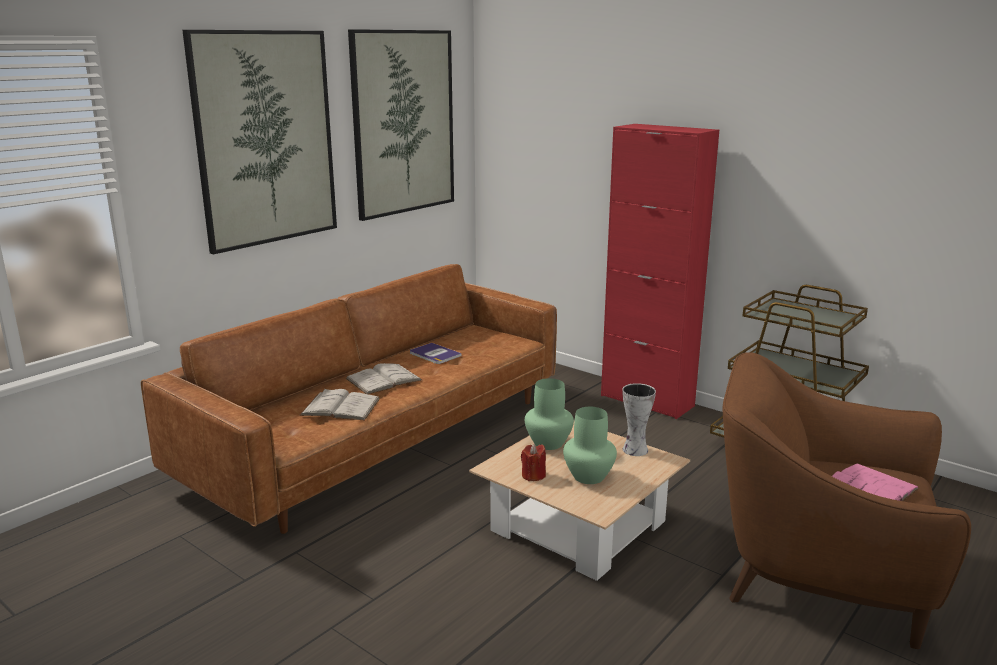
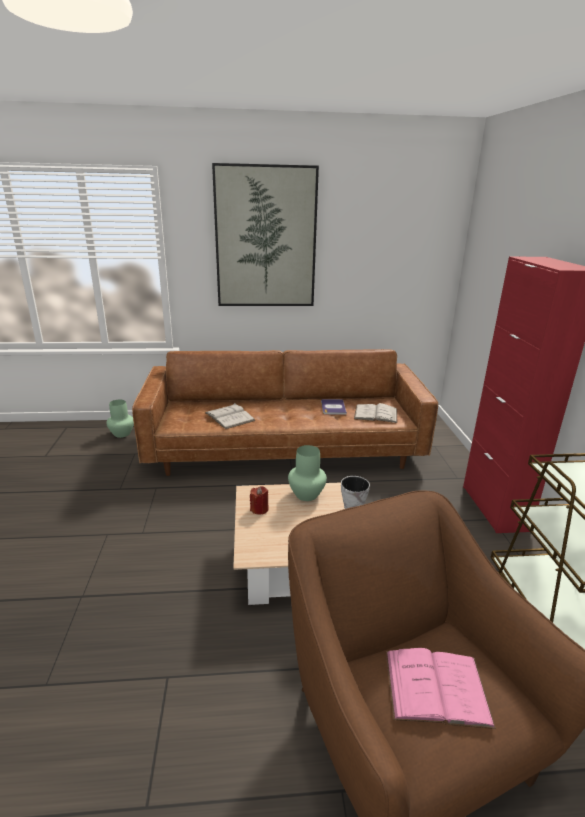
camera: 45 degrees right, 5 degrees up
(383, 379) = (278, 410): white book -> white book (376, 414)
(403, 123) = (387, 239): picture -> none
(588, 476) = (288, 529): green vase -> green vase (122, 434)

